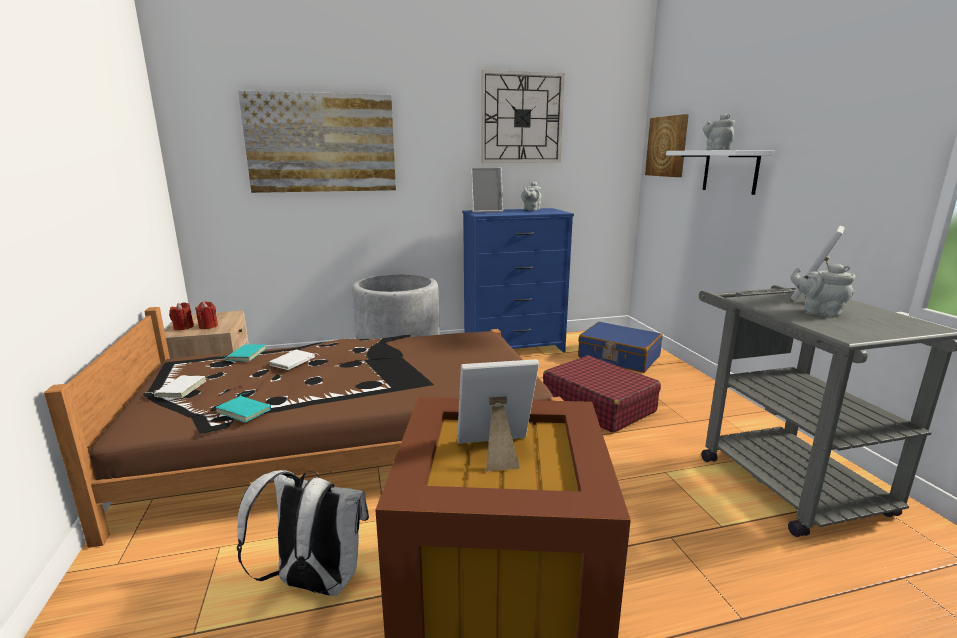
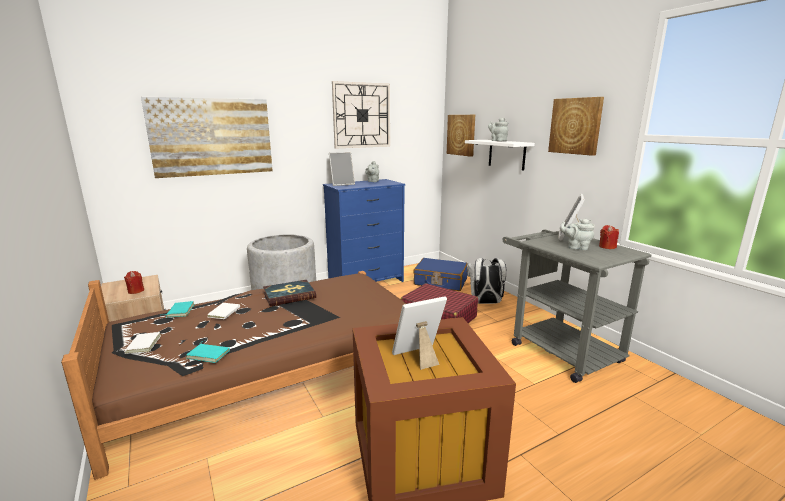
camera: 15 degrees left, 0 degrees up
(183, 327) = (114, 294): red candle -> red candle (607, 247)
(314, 583) = (291, 468): white backpack -> white backpack (485, 303)
(383, 349) = (289, 295): none -> book
(844, 117) = (575, 126): none -> picture

